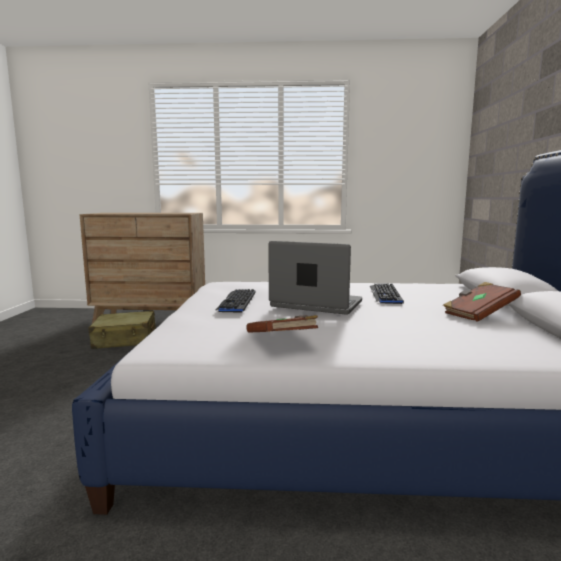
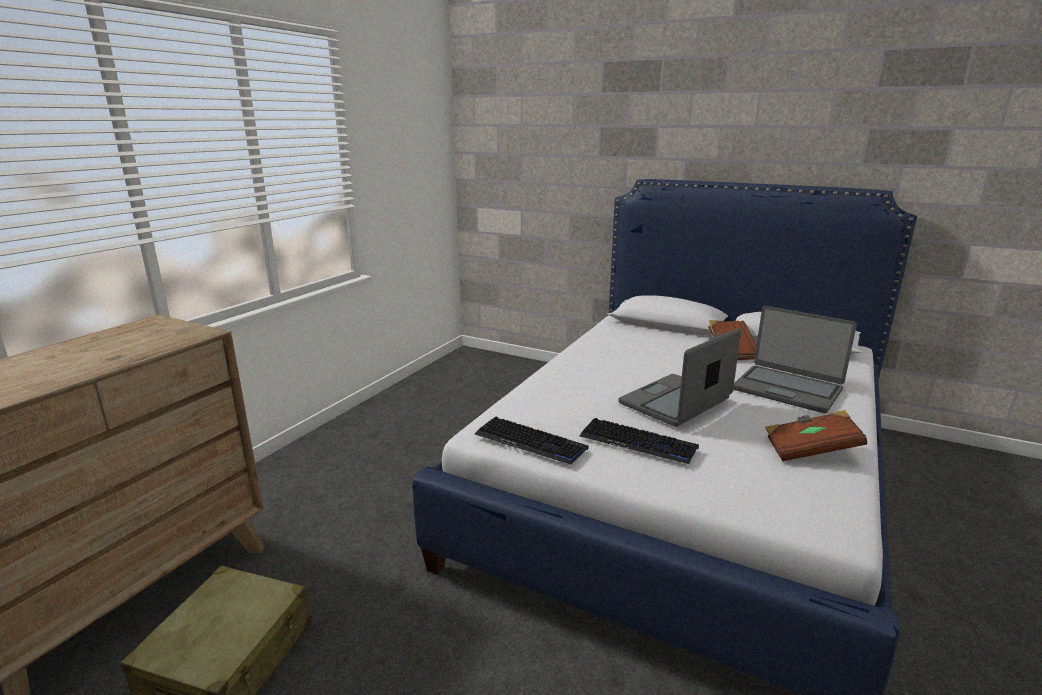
camera: 65 degrees left, 10 degrees up
(385, 295) = (642, 361): keyboard -> keyboard (530, 442)
(415, 333) = (787, 389): none -> laptop

